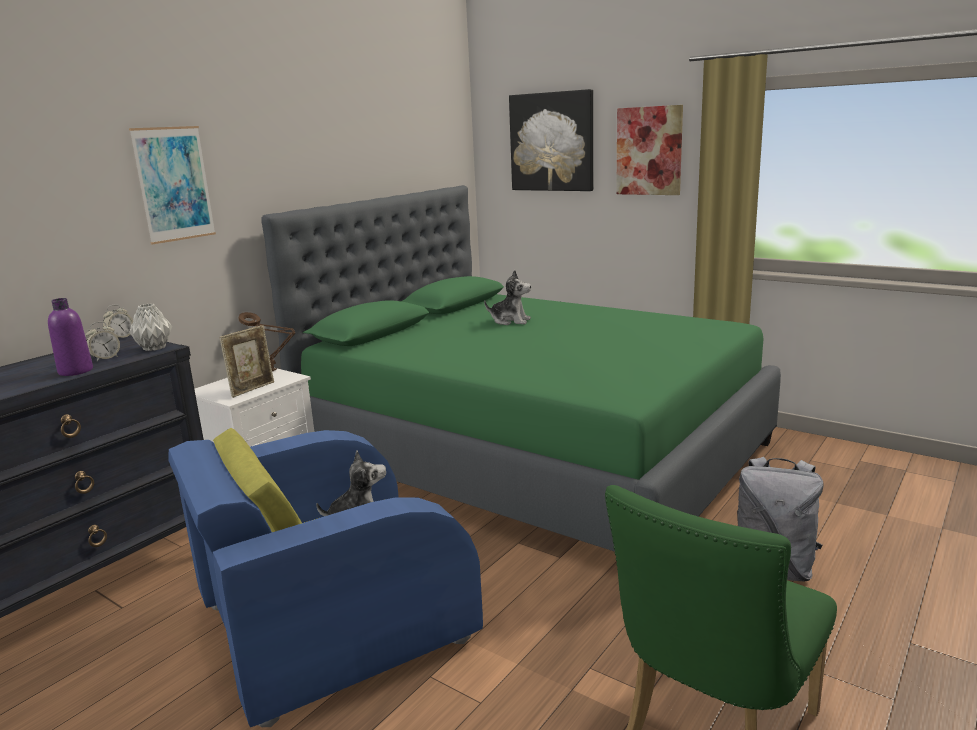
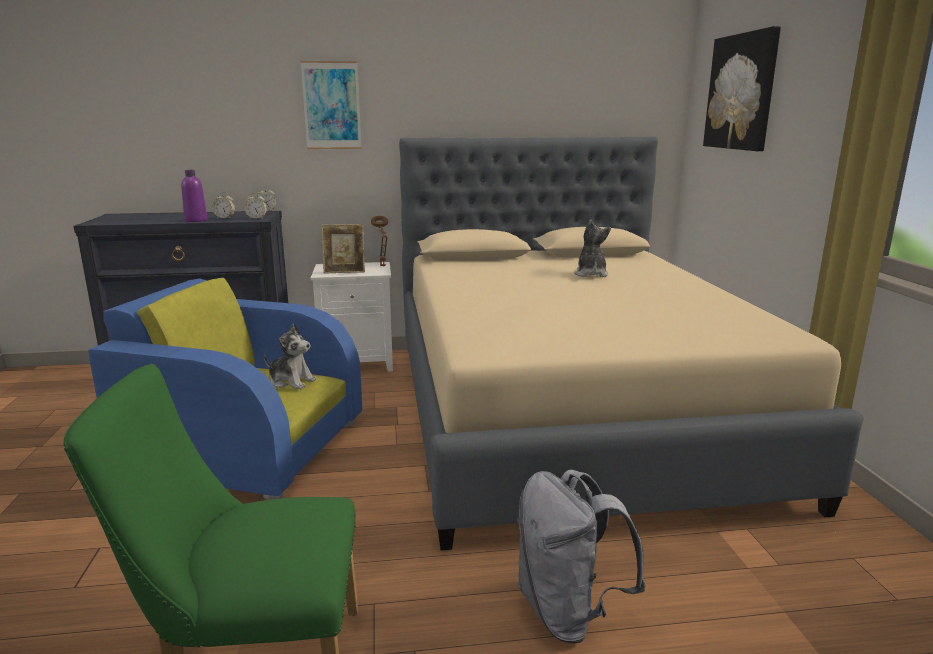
camera: 45 degrees right, 0 degrees up
(155, 348) = (257, 219): grey vase -> alarm clock
(510, 321) = (590, 274): plush toy -> plush toy turned 150 degrees counterclockwise
(533, 453) = (568, 412): green bed -> beige bed
(649, 151) = (817, 103): picture -> none

